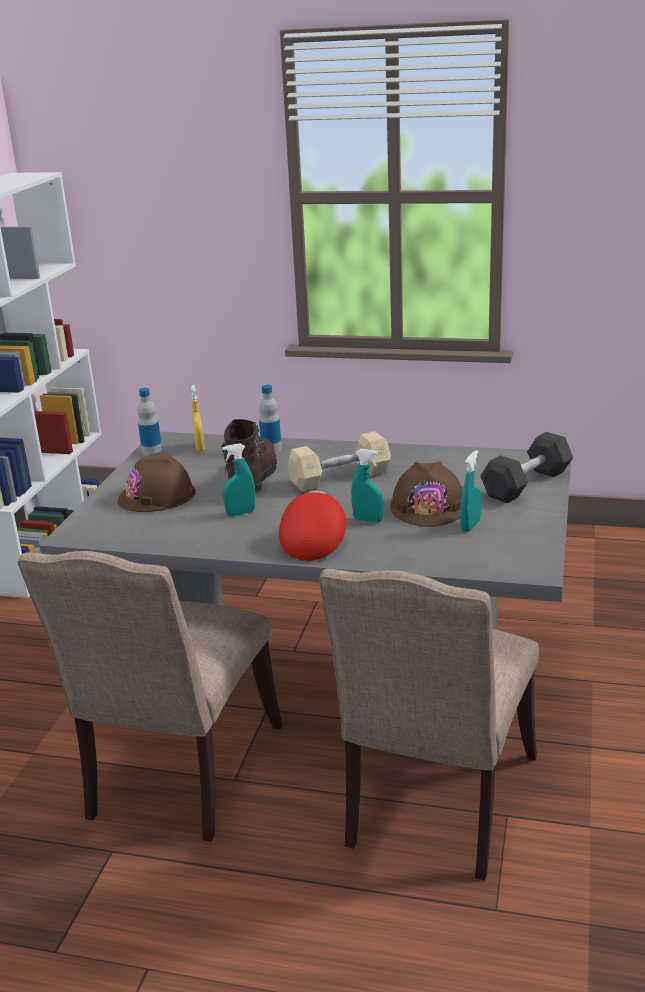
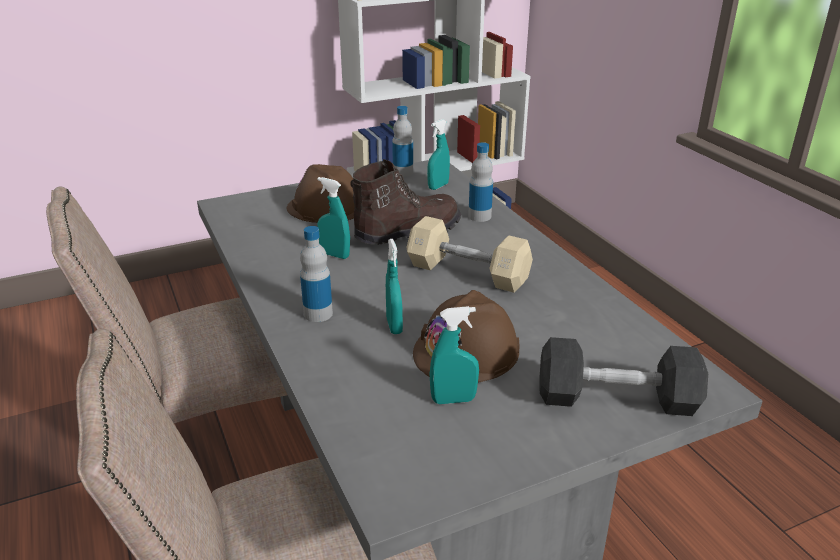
camera: 50 degrees right, 5 degrees up
(200, 447) = (438, 186): yellow spray bottle -> turquoise spray bottle
(314, 540) = (318, 314): red cap -> bottle

